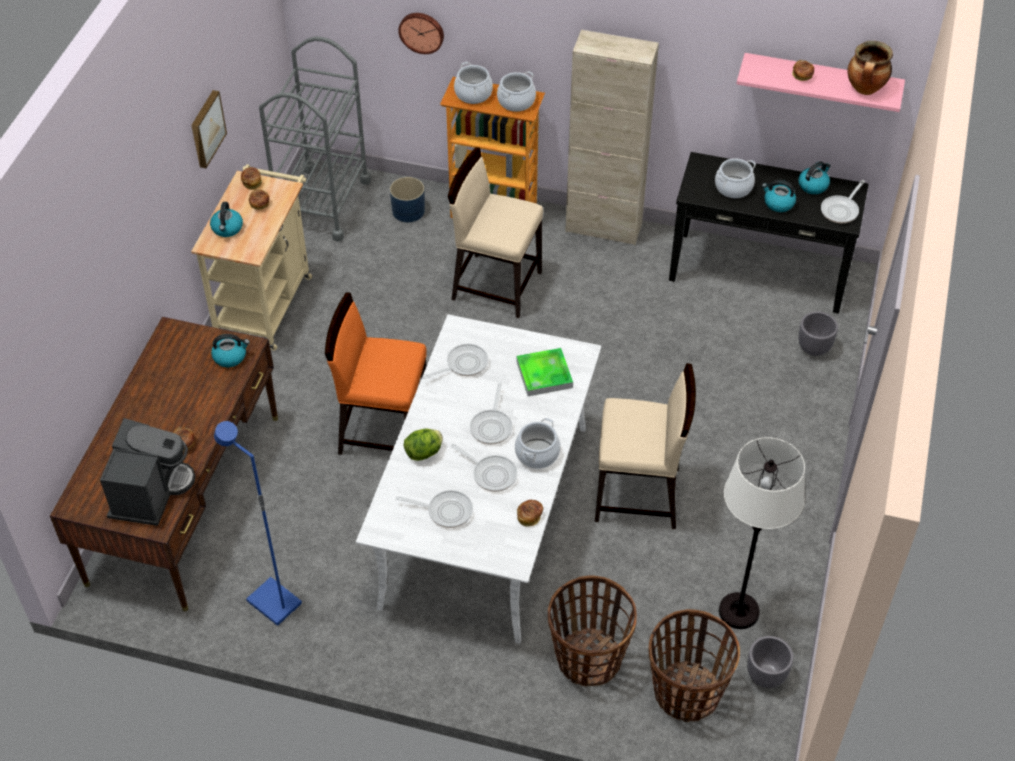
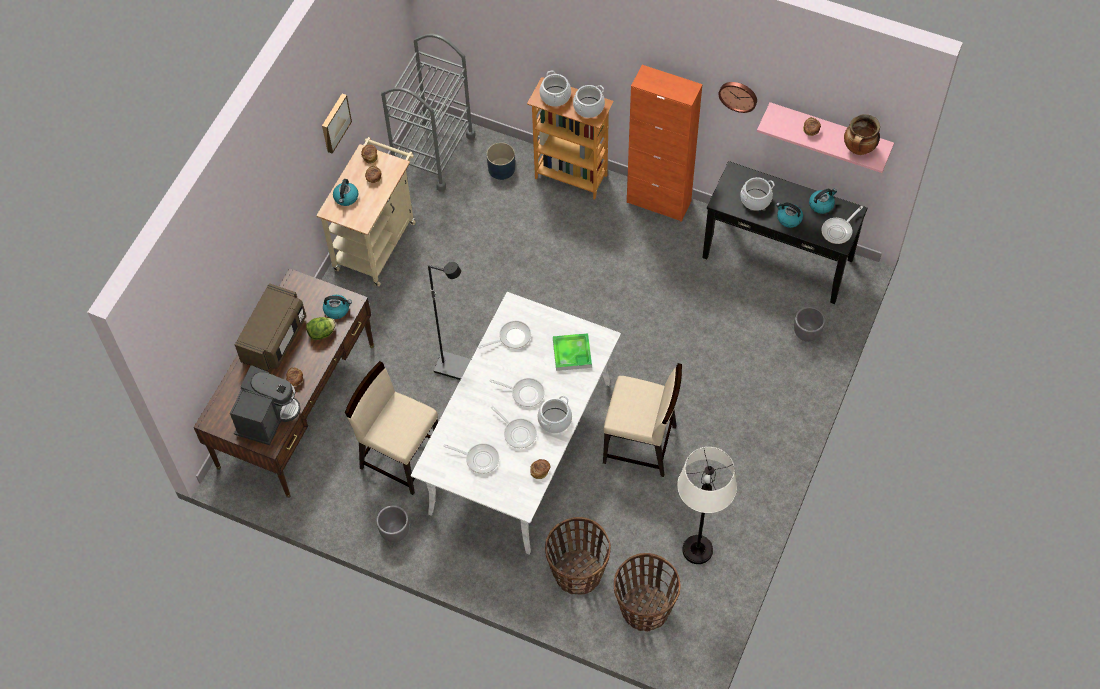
camera: 10 degrees right, 10 degrees up
(151, 398) = (275, 338): none -> brown microwave
(273, 603) = (352, 499): blue floor lamp -> none
(383, 430) = (453, 366): orange chair -> black floor lamp
(422, 31) = (518, 41): wall clock -> wall clock (738, 95)
(424, 452) = (471, 409): lettuce -> lettuce (322, 333)
(492, 426) = (525, 393): frying pan -> frying pan turned 90 degrees counterclockwise
(496, 285) = (561, 246): beige chair -> beige chair (401, 457)
(603, 227) = (658, 202): beige cabinet -> orange cabinet
(765, 675) = (706, 603): grey planter -> grey planter (394, 532)

